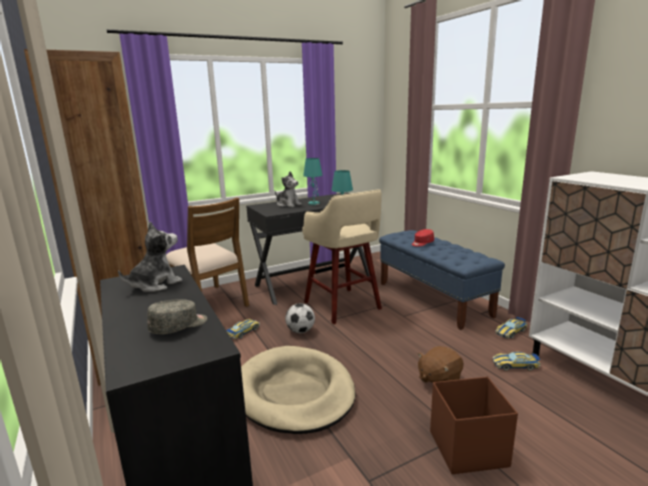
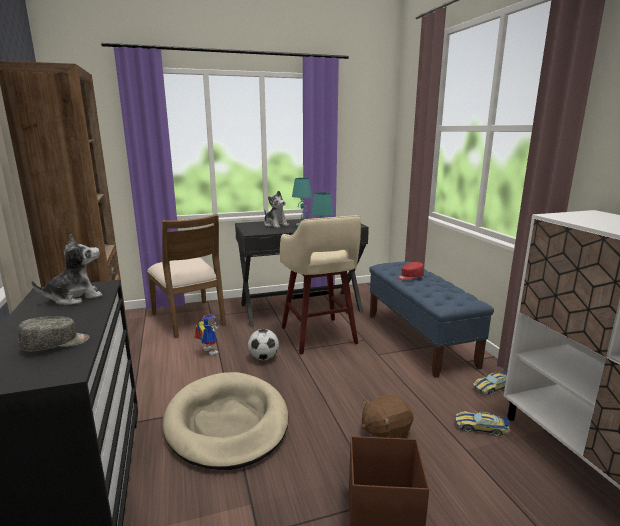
camera: 10 degrees right, 0 degrees up
(243, 332) = (207, 351): toy car -> toy robot

